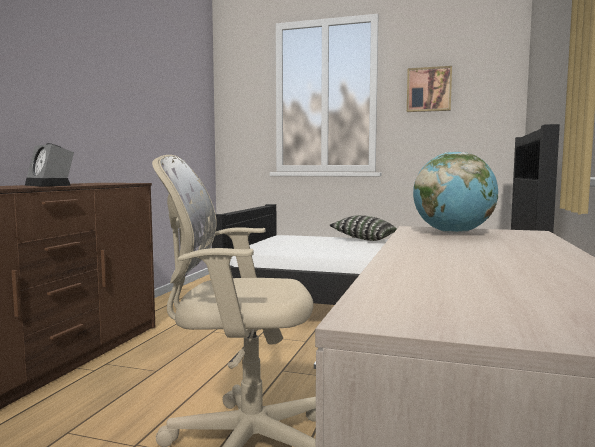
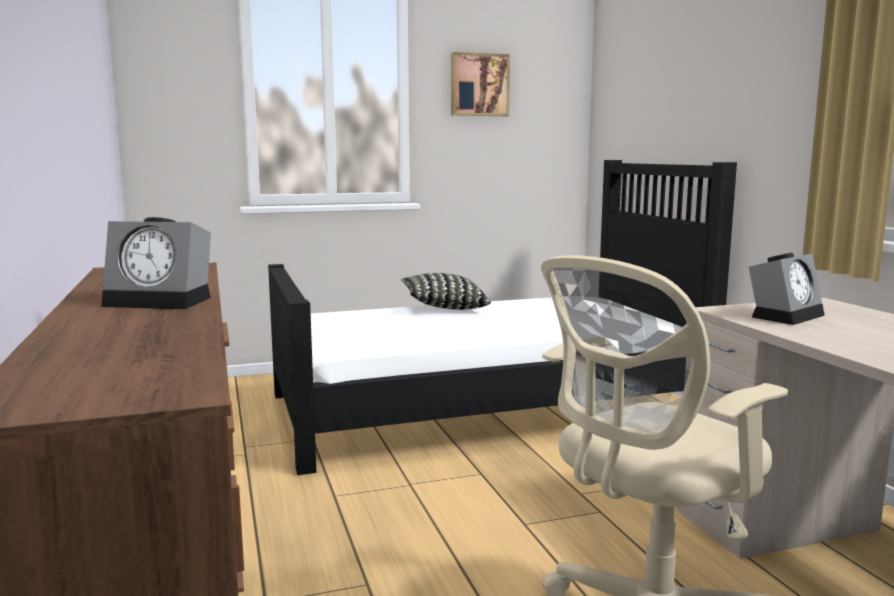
camera: 35 degrees left, 5 degrees up
(453, 233) = (785, 315): globe -> alarm clock

